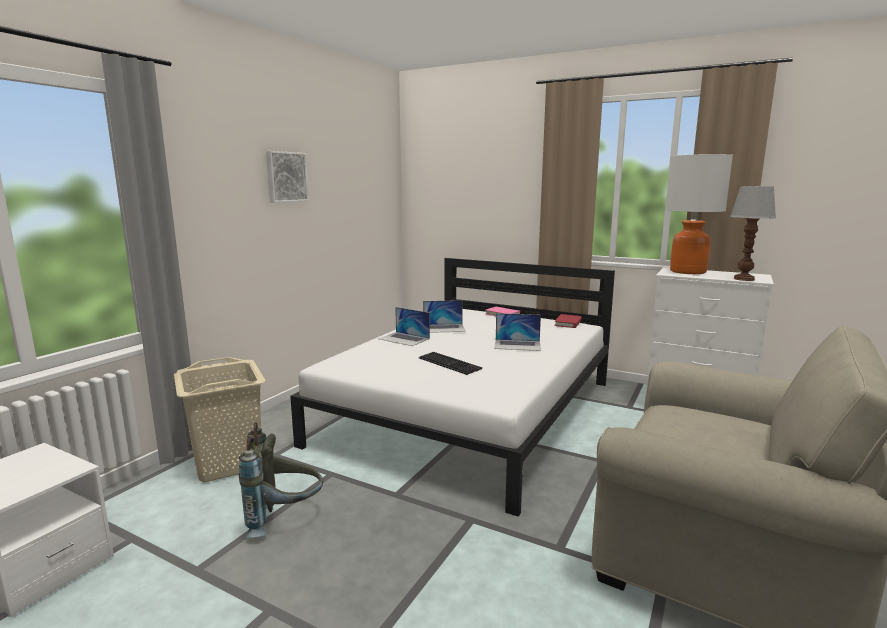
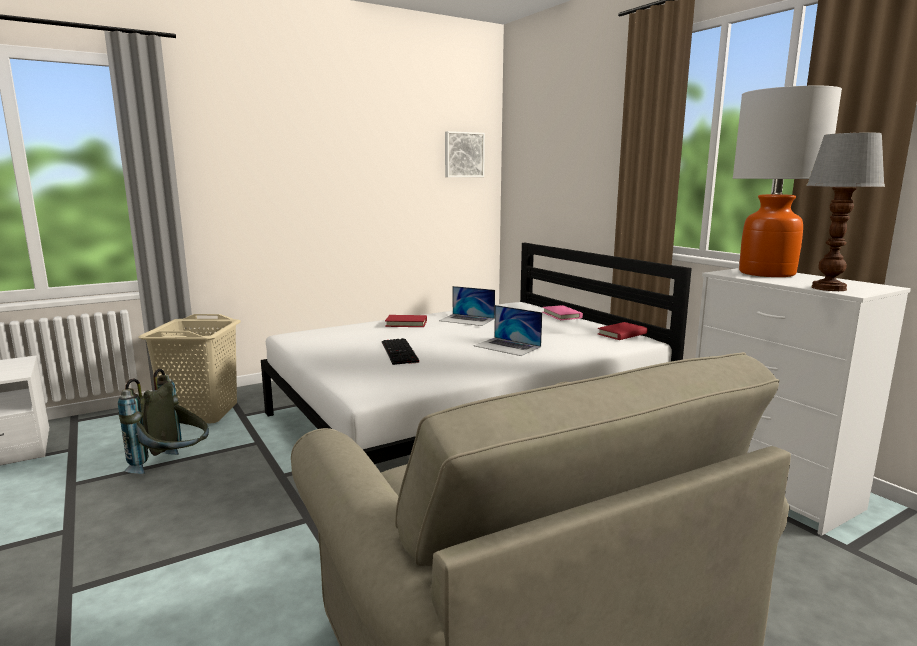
camera: 30 degrees right, 0 degrees up
(286, 177) = (324, 144): picture -> picture (463, 155)
(404, 339) = (406, 323): laptop -> red book

